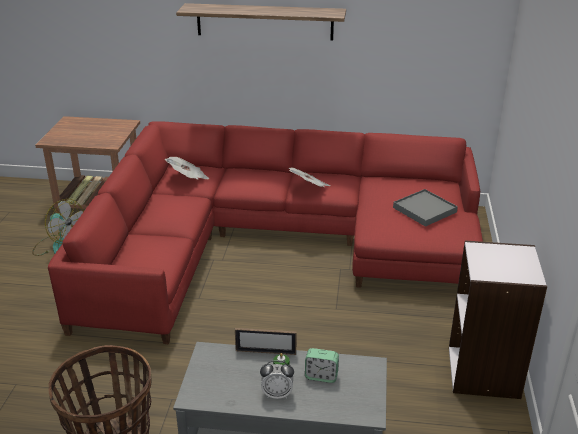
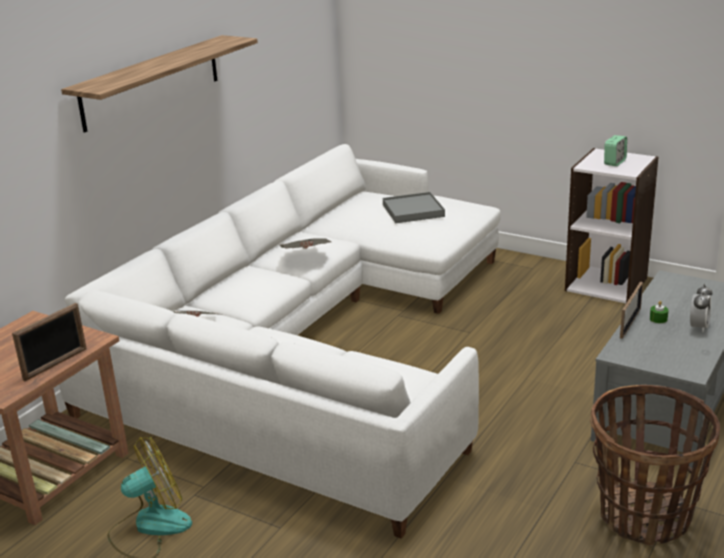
camera: 65 degrees left, 5 degrees down
(81, 143) = (56, 364): none -> picture frame
(273, 243) = (310, 345): red sofa -> white sofa
(321, 376) = (677, 302): alarm clock -> alarm clock (614, 162)

